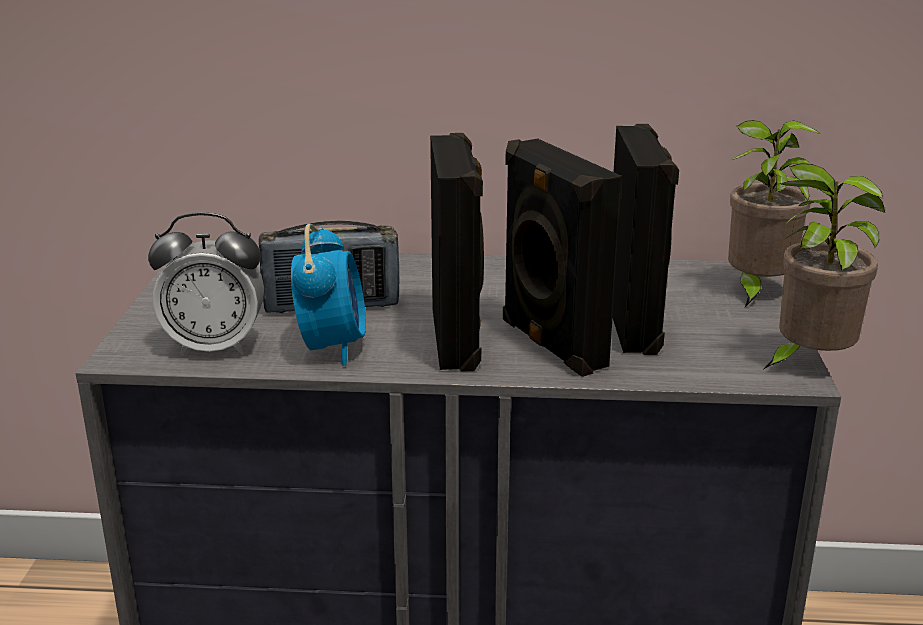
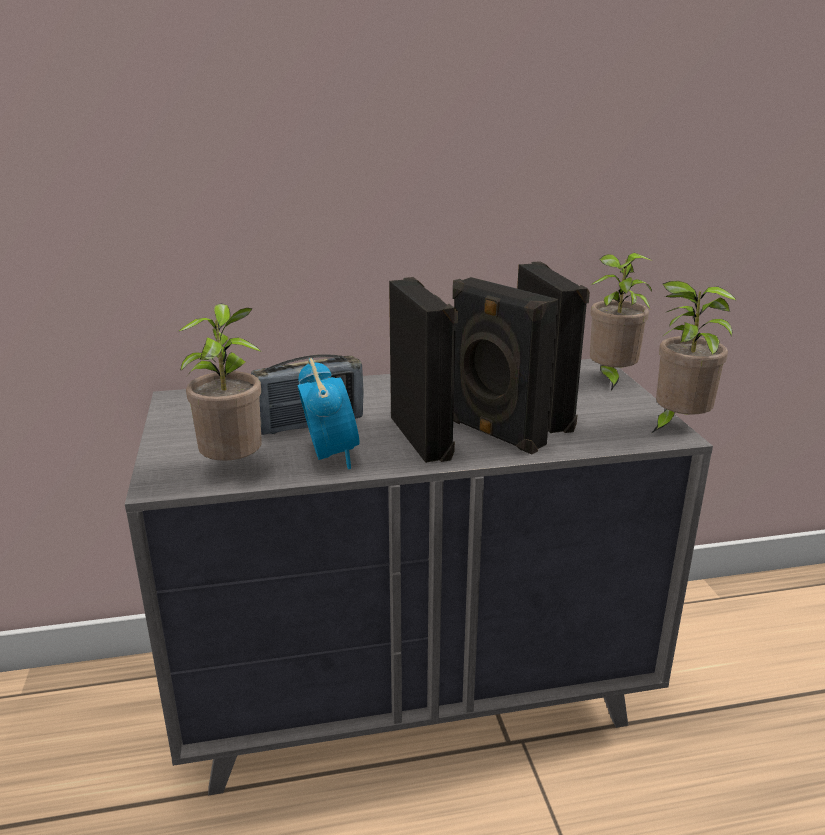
camera: 15 degrees left, 0 degrees up
(215, 347) = (234, 467): alarm clock -> potted plant

